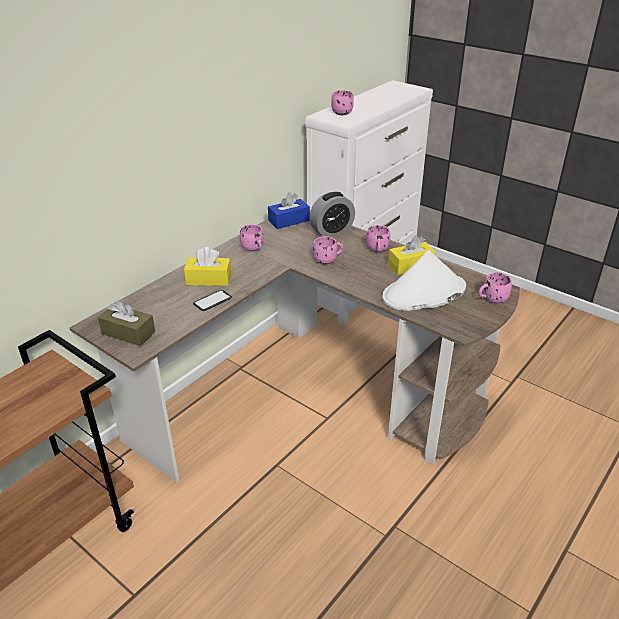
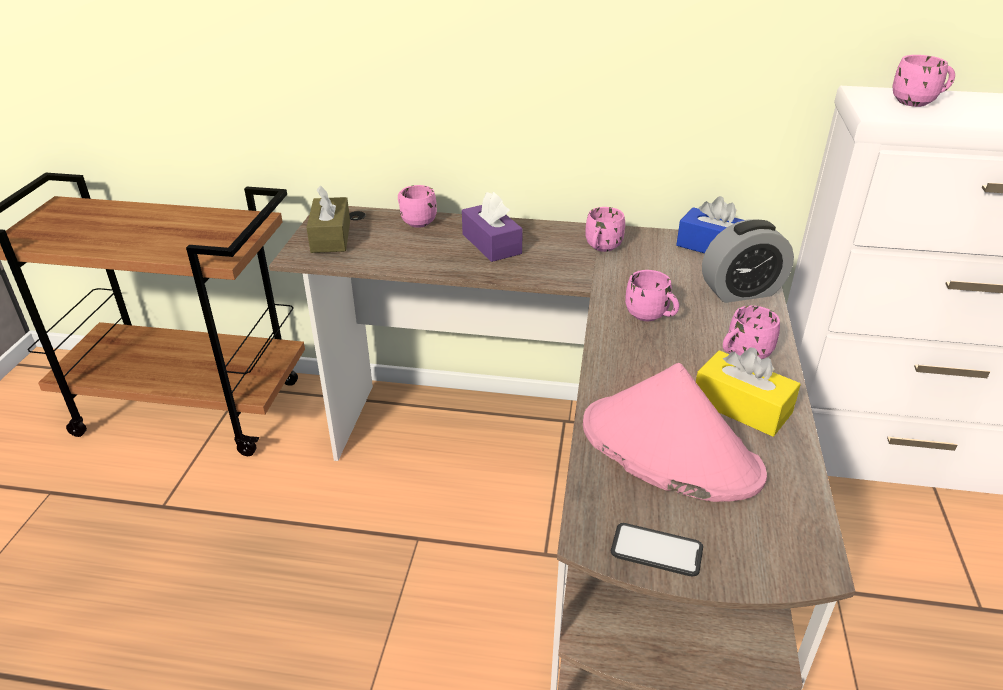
camera: 60 degrees right, 0 degrees up
(208, 279) = (491, 244): yellow tissue box -> purple tissue box
(212, 301) = (445, 264): phone -> phone (656, 550)
(332, 230) = (741, 292): alarm clock -> alarm clock turned 45 degrees counterclockwise
(423, 293) = (668, 449): white hat -> pink hat
(491, 299) = (750, 554): pink mug -> pink mug (415, 221)

